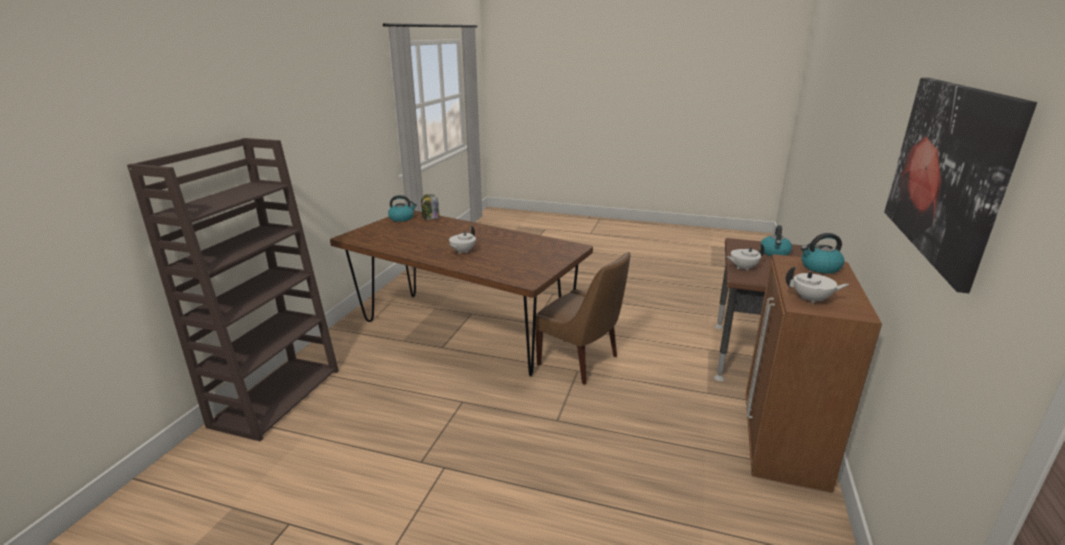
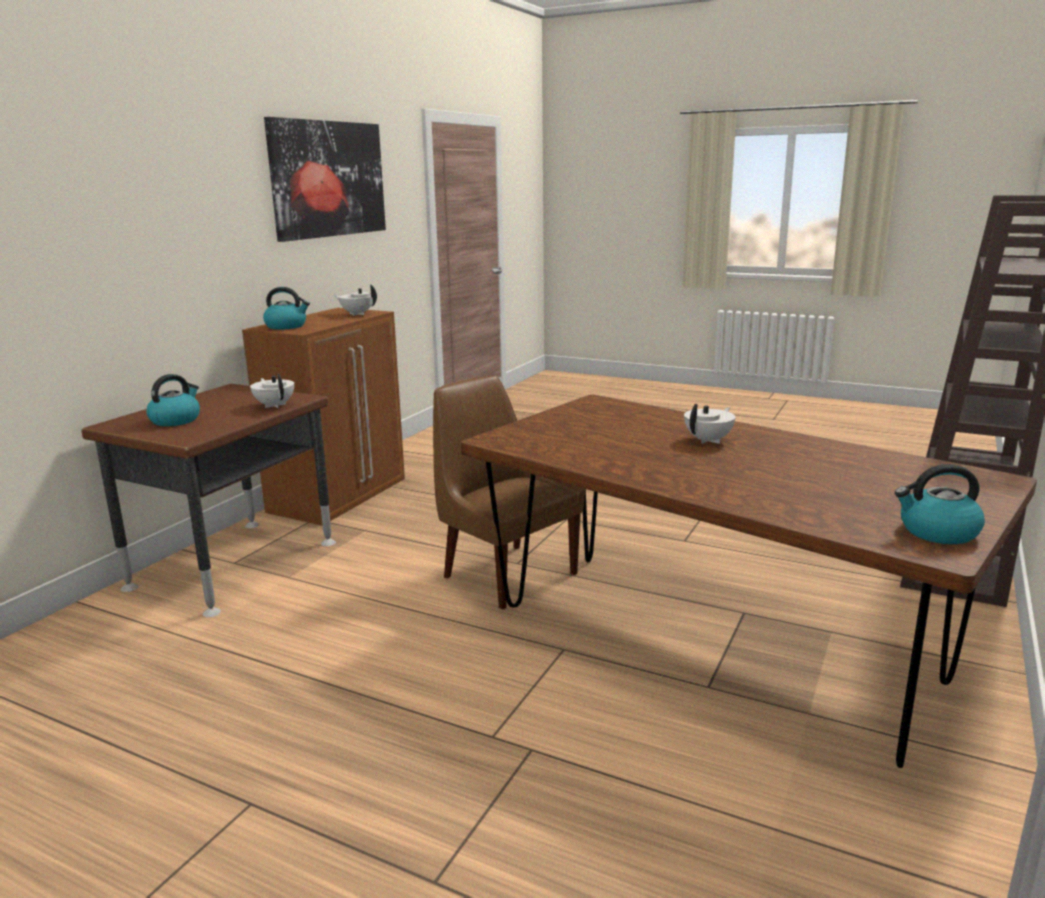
camera: 170 degrees left, 5 degrees down
(430, 218) = (849, 529): jar -> none
(742, 268) = (275, 405): white teapot -> white teapot turned 120 degrees counterclockwise

